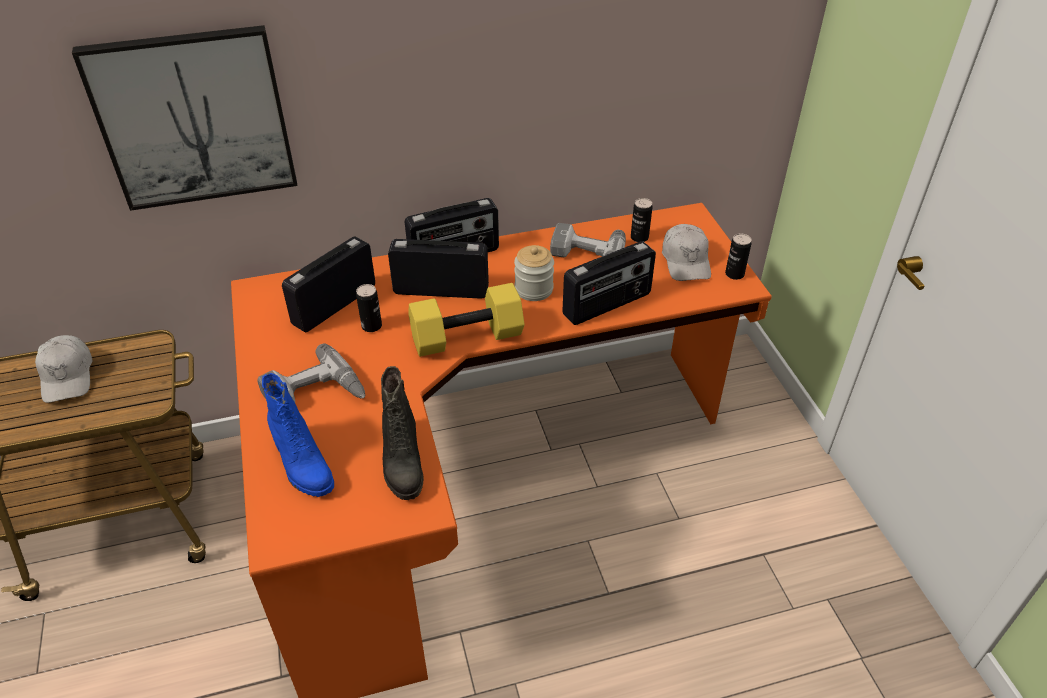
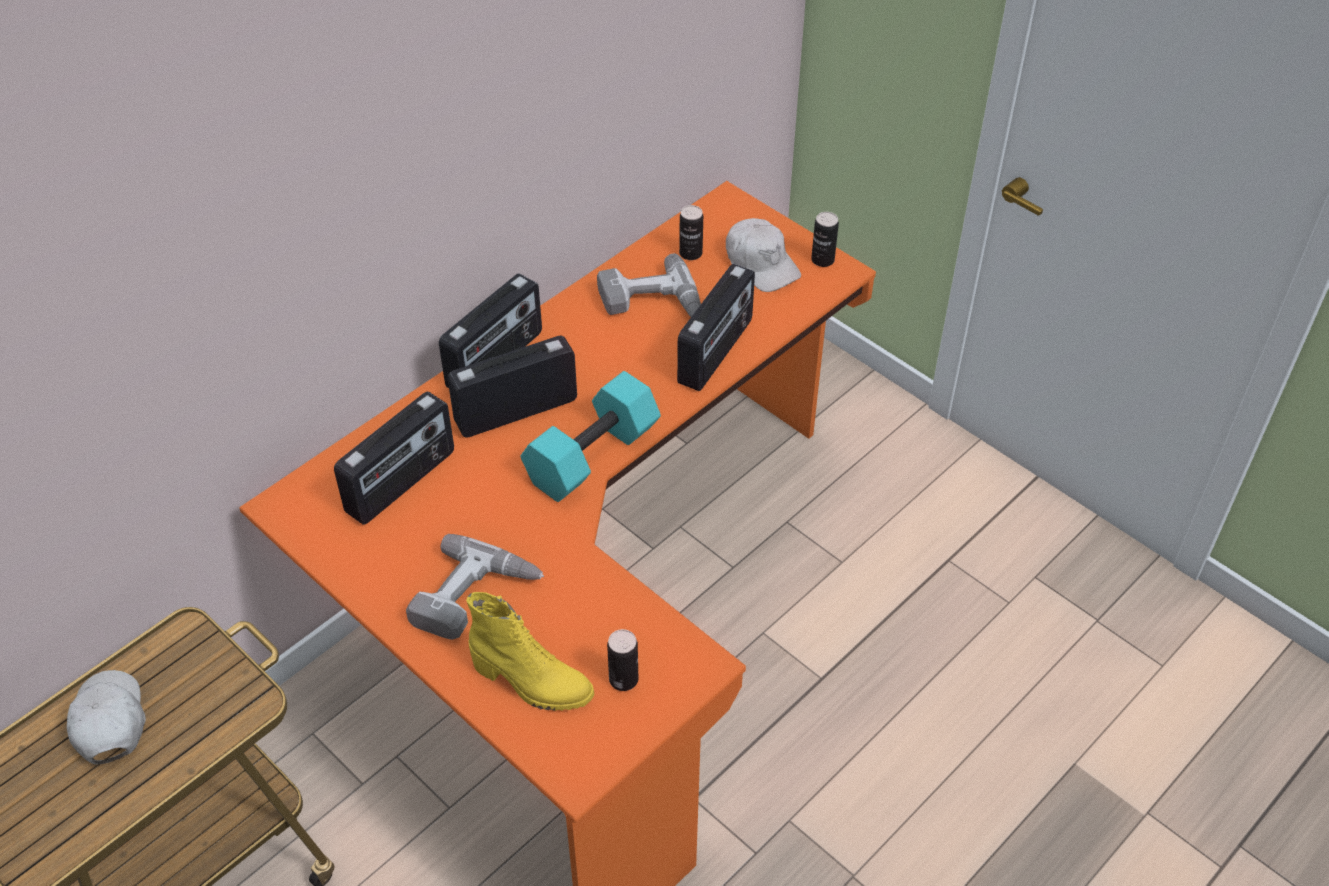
camera: 30 degrees left, 5 degrees up
(68, 376) = (109, 722): white cap -> white cap turned 150 degrees counterclockwise
(194, 118) = (182, 319): picture -> none
(301, 465) = (531, 683): blue boot -> yellow boot
(334, 305) = (402, 483): radio -> radio turned 150 degrees counterclockwise
(371, 326) = (471, 489): can -> can (623, 679)
(401, 463) = (637, 629): black boot -> none
(466, 338) = (593, 457): yellow dumbbell -> turquoise dumbbell
(533, 289) = (621, 366): jar -> none

